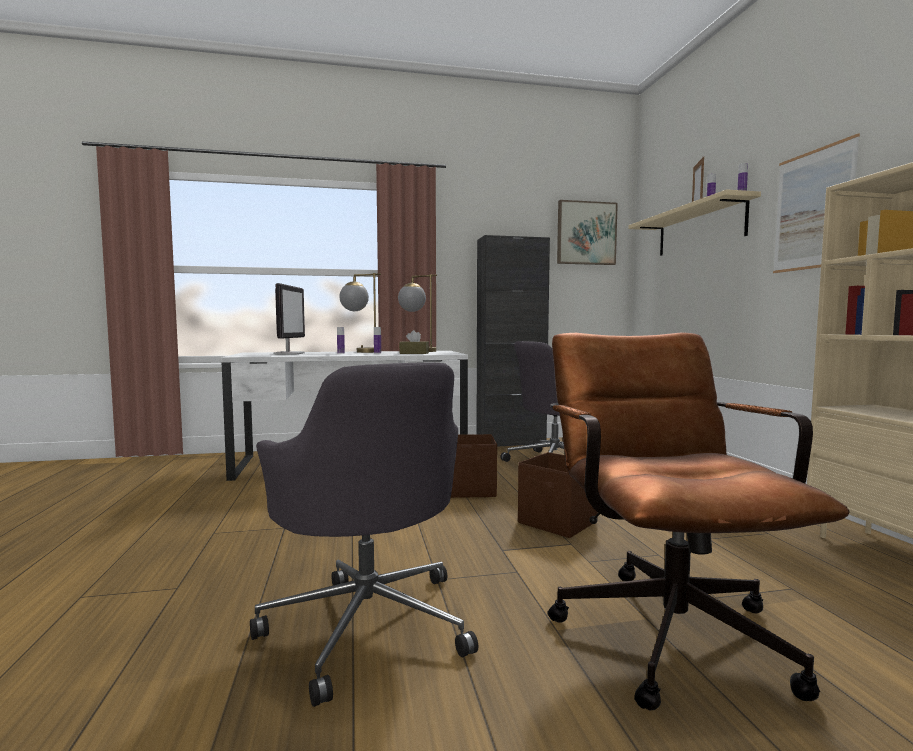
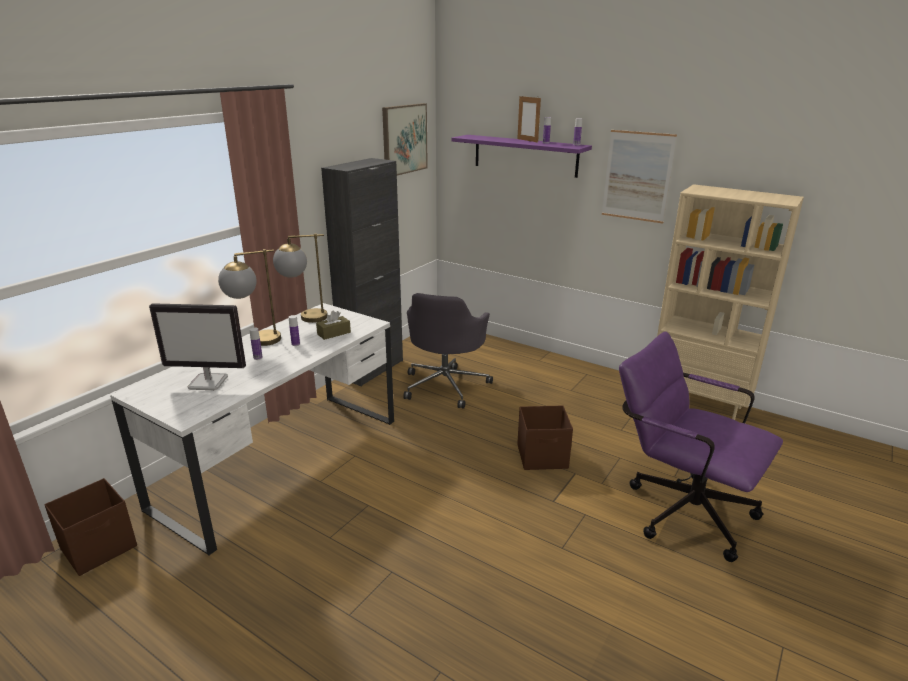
camera: 45 degrees left, 20 degrees up
(289, 354) = (209, 382): monitor -> monitor turned 135 degrees clockwise
(368, 623) = (585, 602): grey office chair -> none
(470, 490) = (443, 450): brown storage box -> brown storage box (100, 547)
(663, 623) = (679, 508): brown office chair -> purple office chair
(699, 229) = (525, 155): beige shelf -> purple shelf

